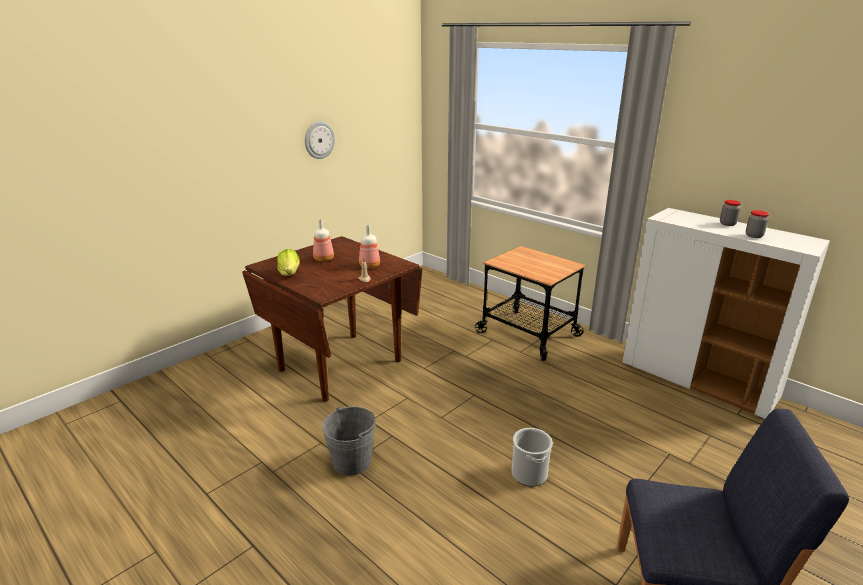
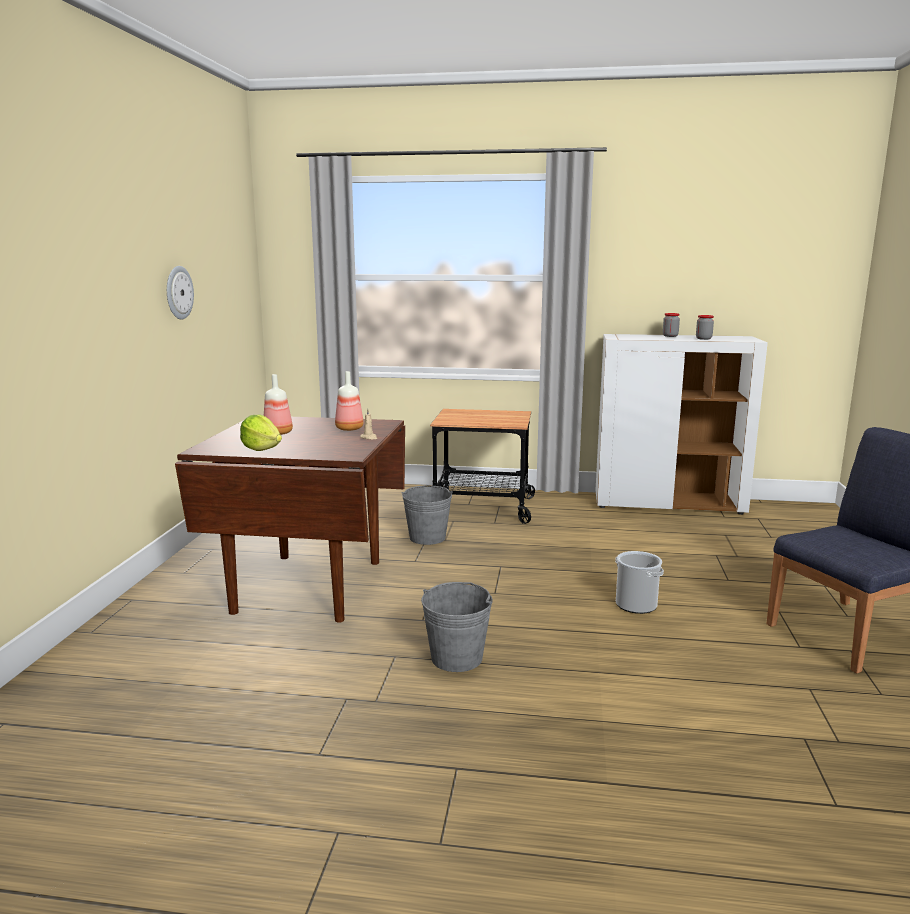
camera: 35 degrees left, 10 degrees down
(456, 350) = (427, 537): none -> grey bucket

